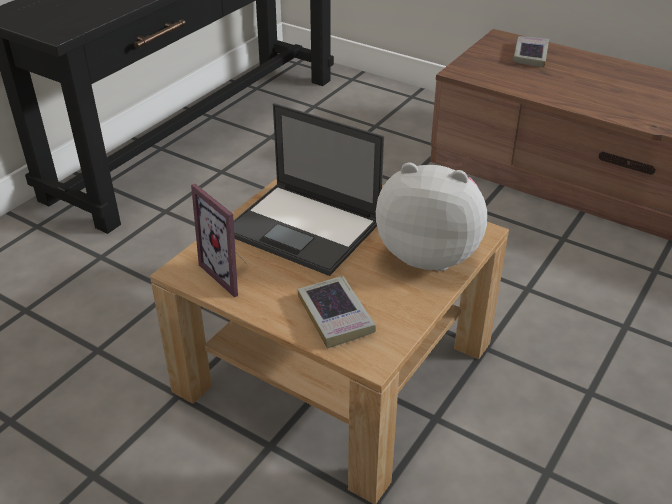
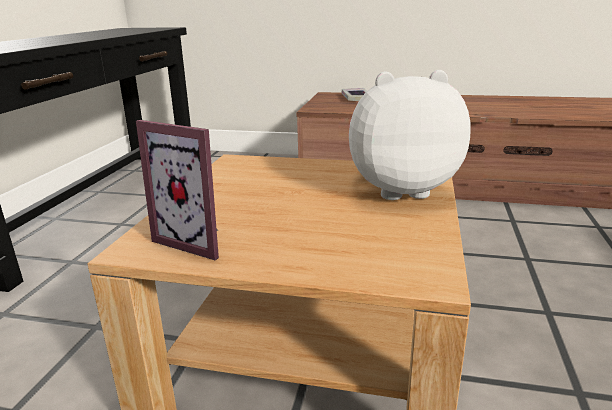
camera: 20 degrees left, 15 degrees down
(305, 228) = (260, 194): laptop -> none
(335, 316) = (352, 251): book -> none

